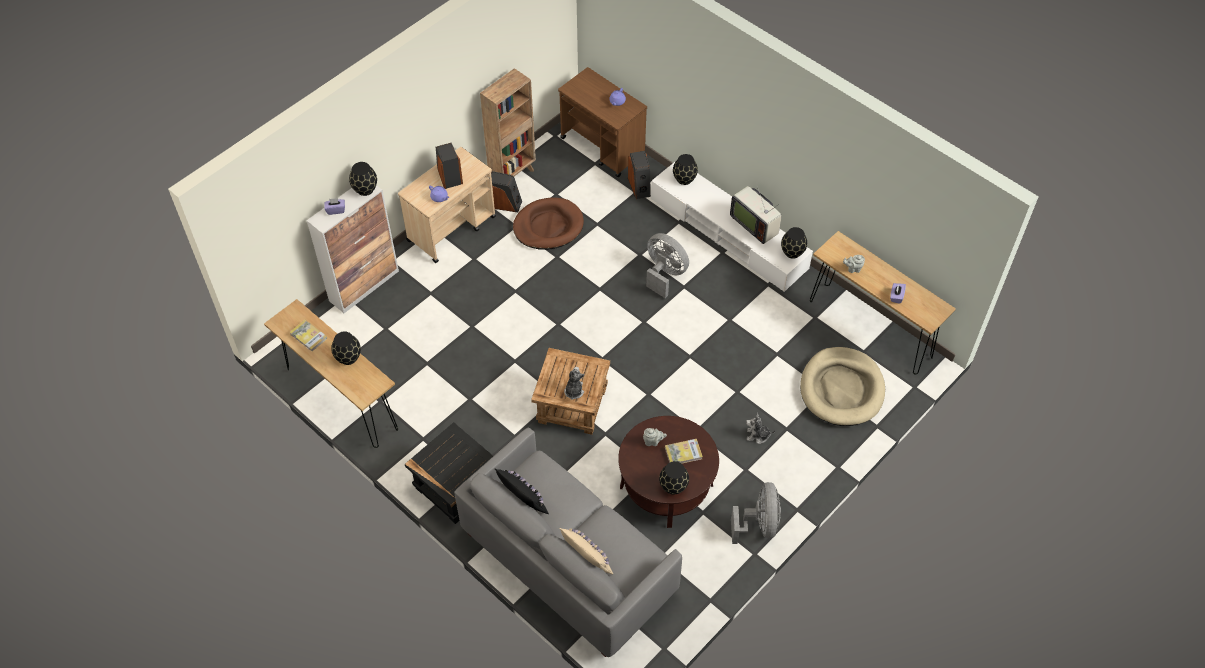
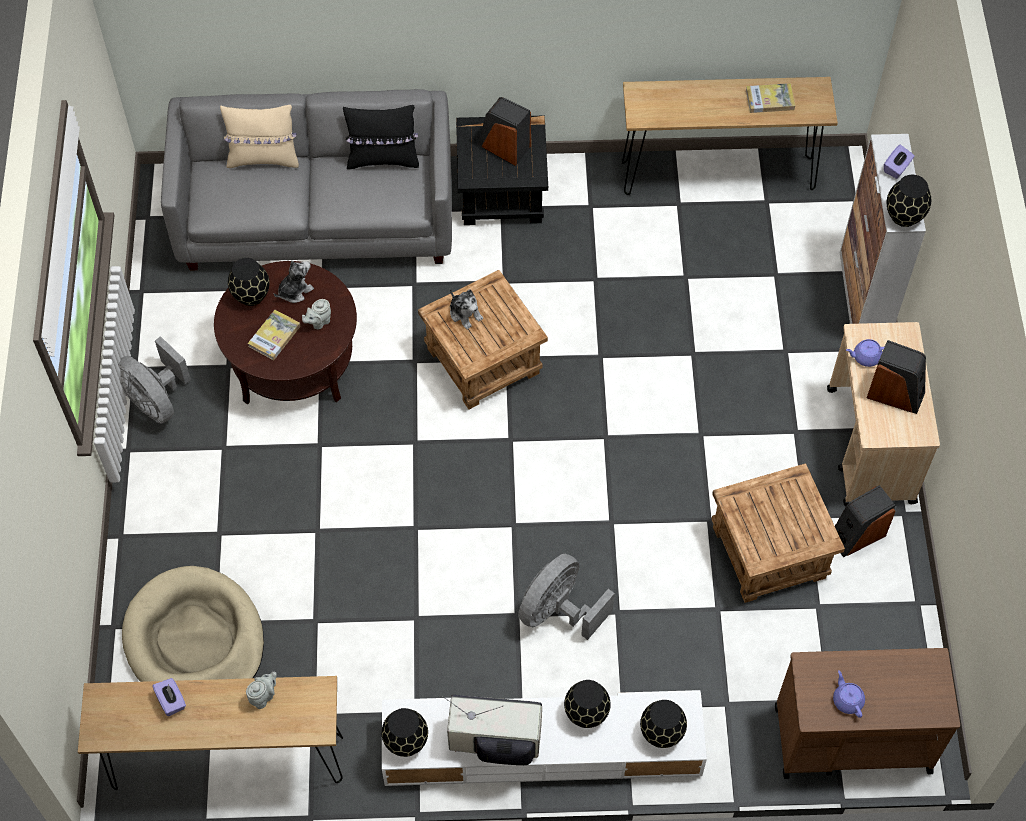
camera: 135 degrees right, 5 degrees up
(348, 358) = (703, 113): black vase -> black vase (585, 713)
(513, 174) = (903, 585): brown bookcase -> none
(548, 226) = (769, 551): brown dog bed -> brown side table
(639, 187) = (731, 717): speaker -> speaker (504, 146)
(664, 274) = (558, 611): grey fan -> grey fan turned 135 degrees clockwise
(757, 435) = (245, 497): plush toy -> plush toy (295, 291)

